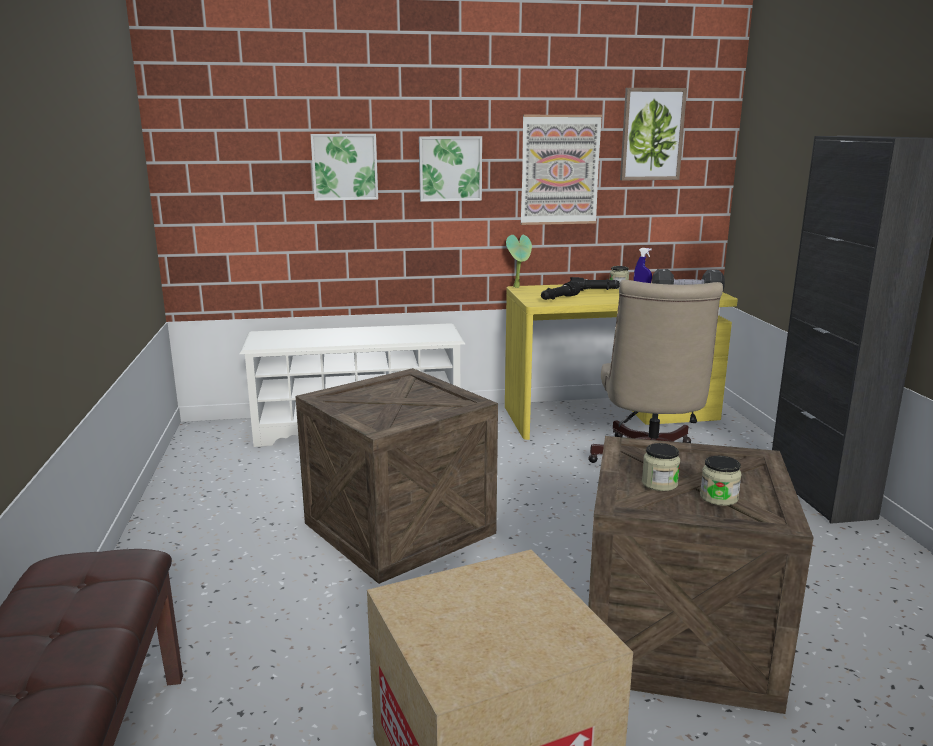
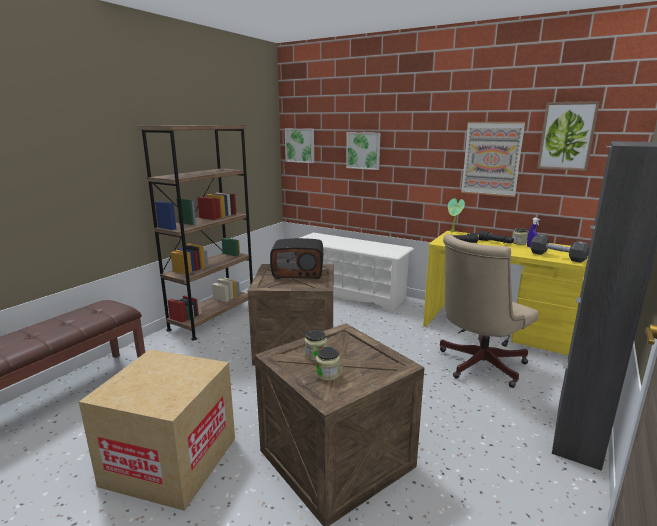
camera: 40 degrees right, 0 degrees up
(173, 542) = (213, 318): none -> brown bookcase
(389, 393) = (298, 272): none -> radio
(450, 168) = (420, 154): picture -> picture (300, 145)

